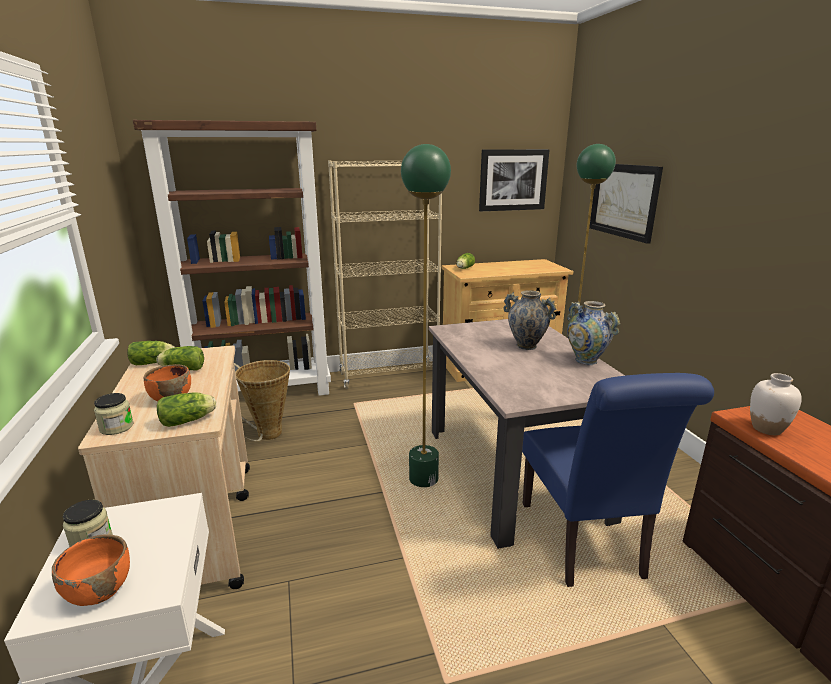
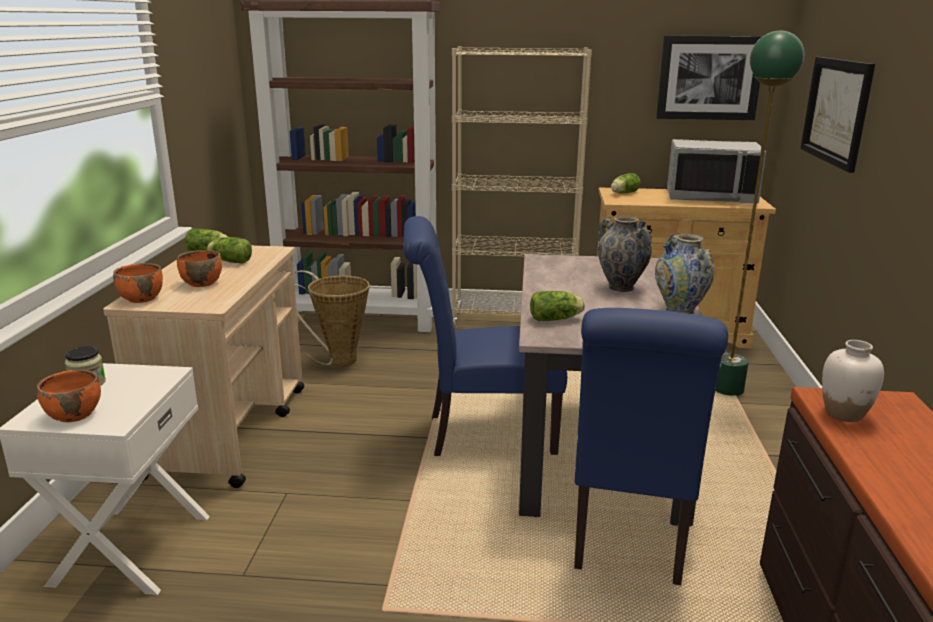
camera: 20 degrees right, 0 degrees up
(116, 427) = (142, 298): jar -> orange bowl
(189, 420) = (203, 302): lettuce -> lettuce (557, 319)
(423, 479) = (482, 434): green floor lamp -> blue chair
(524, 266) = (710, 197): none -> grey microwave

